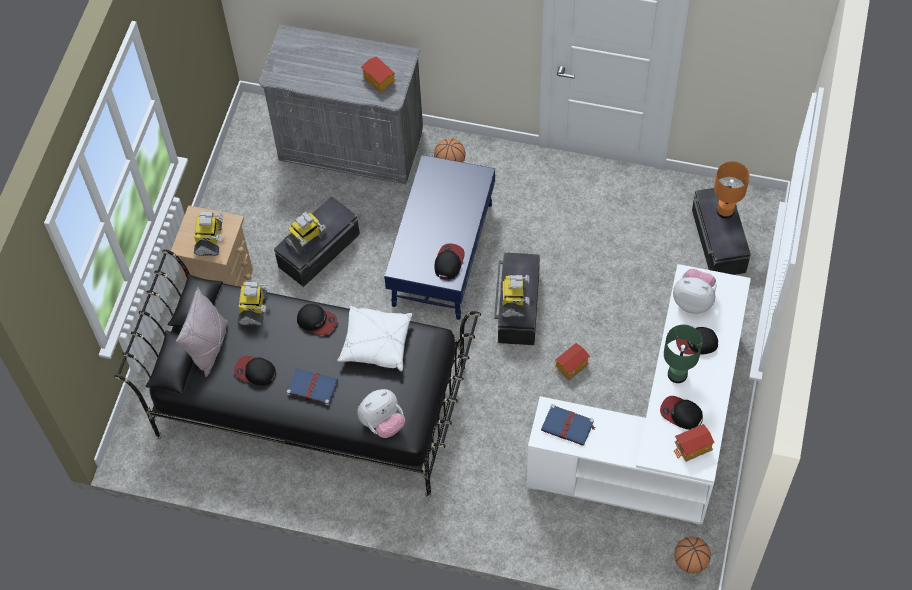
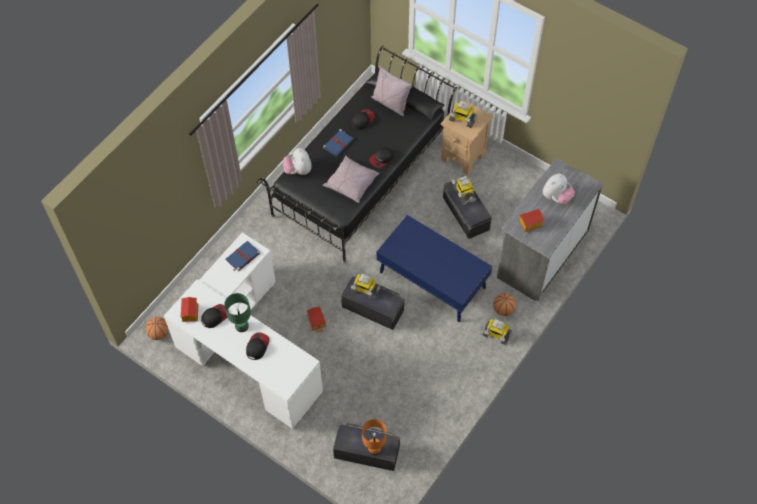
camera: 110 degrees right, 0 degrees up
(254, 309) = (405, 131): toy robot -> toy robot (496, 335)
(376, 343) = (351, 183): white pillow -> purple pillow
(448, 262) = (400, 252): cap -> none
(693, 300) = (287, 358): plush toy -> plush toy (556, 197)

